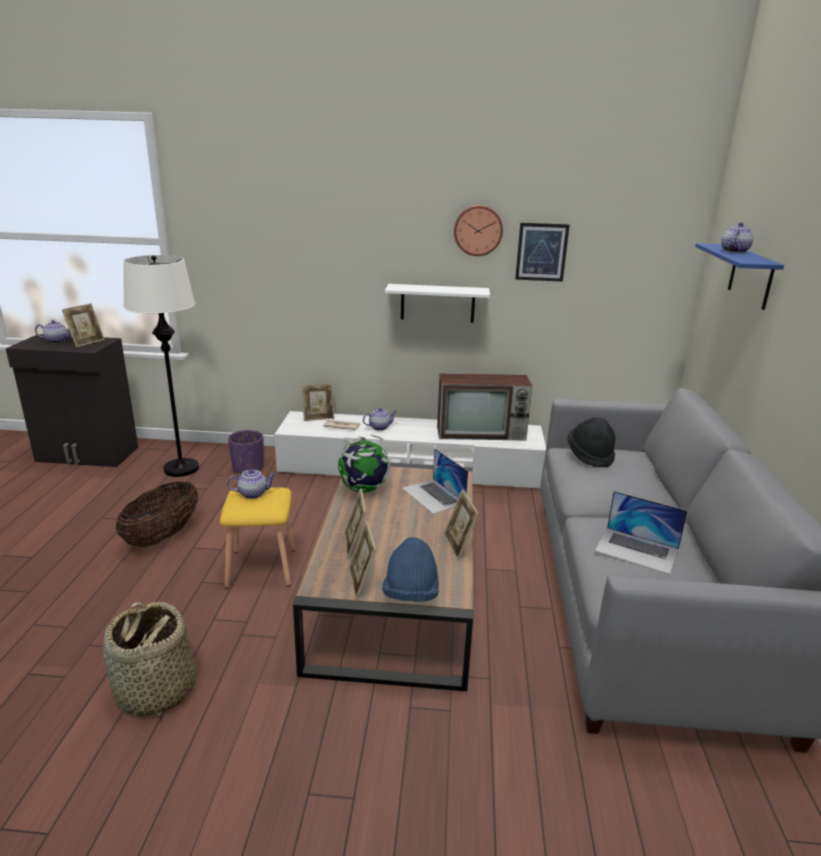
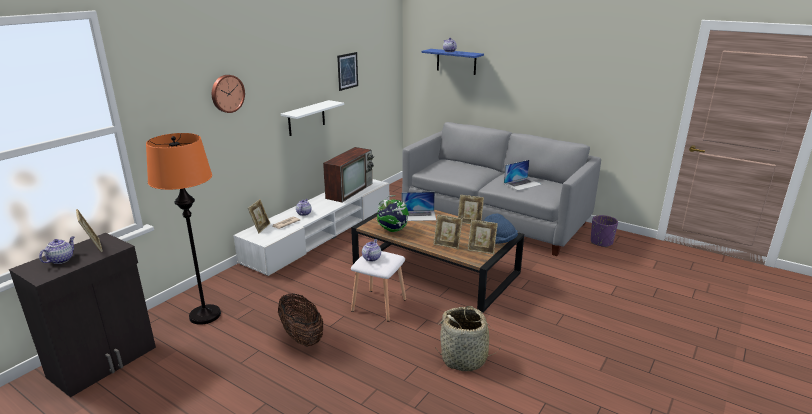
camera: 60 degrees left, 0 degrees up
(181, 468) = (204, 315): white floor lamp -> orange floor lamp
(248, 468) = (244, 287): purple planter -> purple planter (601, 242)
(263, 567) = (379, 304): yellow stool -> white stool
(478, 230) = (320, 65): wall clock -> wall clock (227, 93)
(590, 455) = (440, 167): black hat -> none

